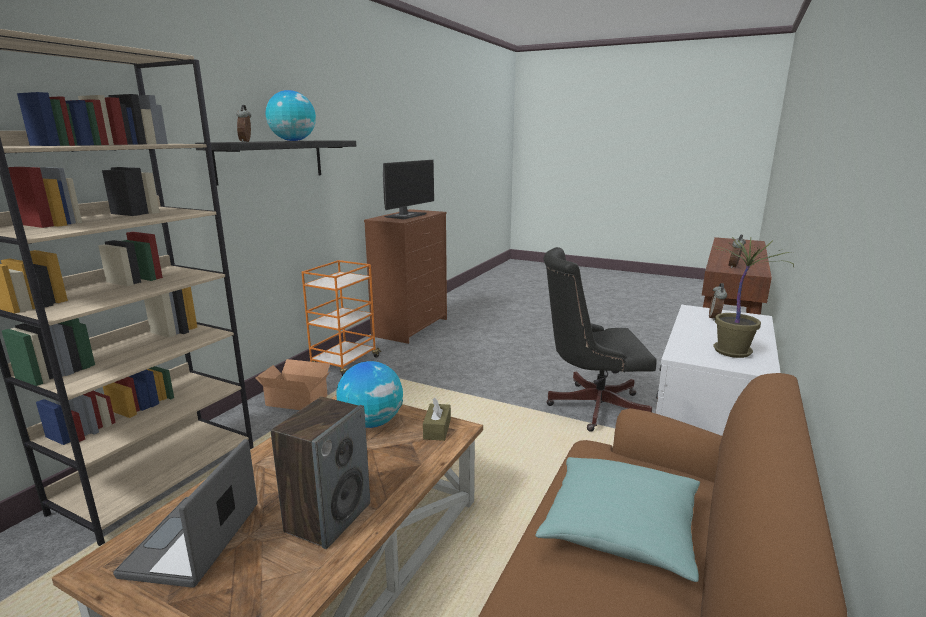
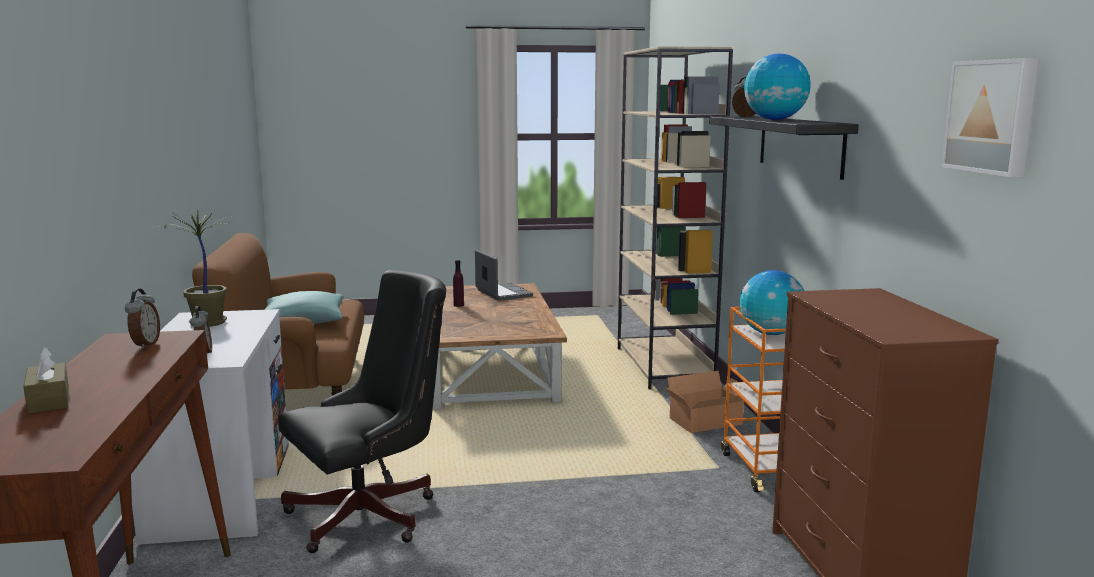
camera: 145 degrees right, 5 degrees down
(328, 517) = (458, 305): speaker -> purple bottle
(371, 423) = (504, 328): globe -> globe (771, 333)
(390, 132) = (992, 116): none -> picture
(406, 216) = (870, 309): monitor -> none
(437, 429) = (454, 335): brown tissue box -> brown tissue box (49, 400)

